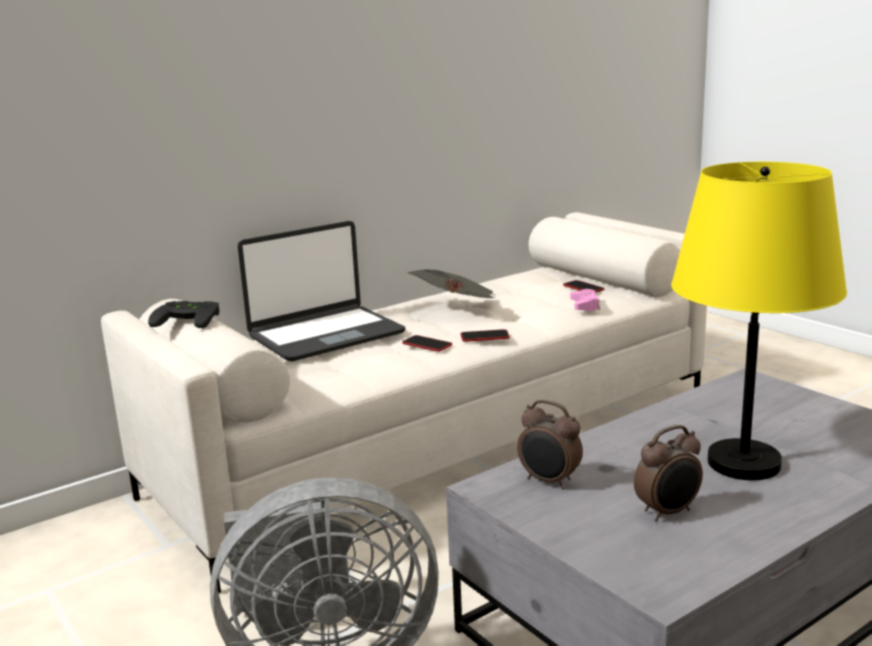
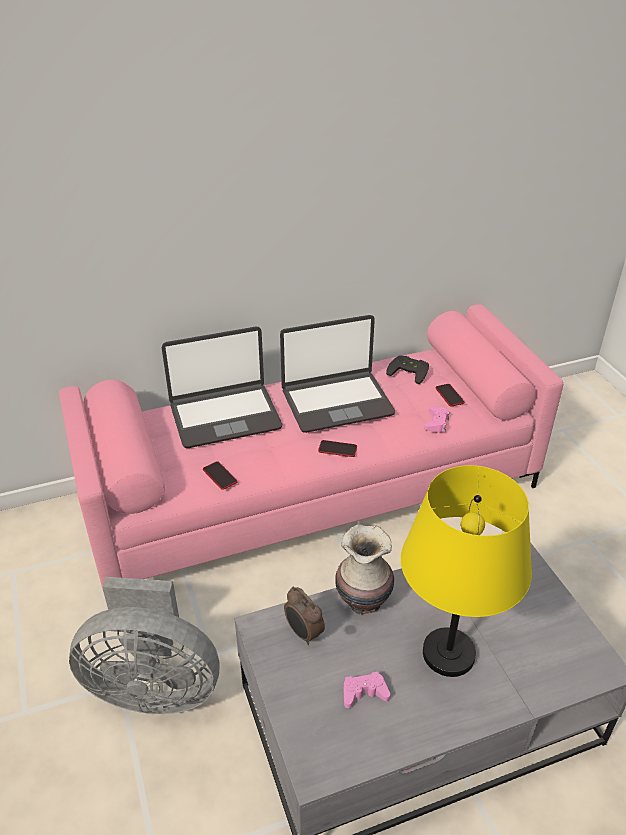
camera: 15 degrees right, 20 degrees up
(189, 319) = (110, 417): black game controller -> black game controller (409, 371)
(427, 344) = (290, 449): phone -> phone (220, 476)
(442, 442) = (314, 491): white sofa -> pink sofa
(457, 308) = (336, 402): newspaper -> laptop
(604, 444) = (363, 601): none -> vase
(668, 512) = (364, 693): alarm clock -> pink game controller

